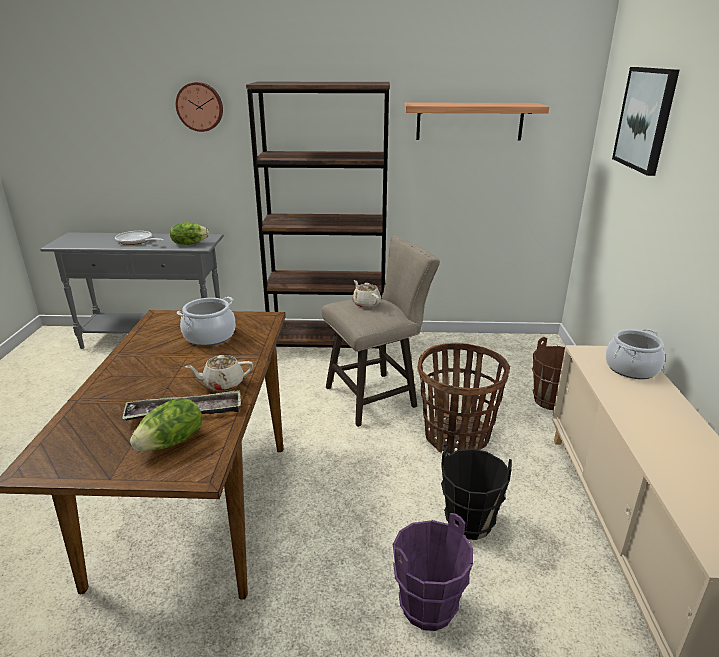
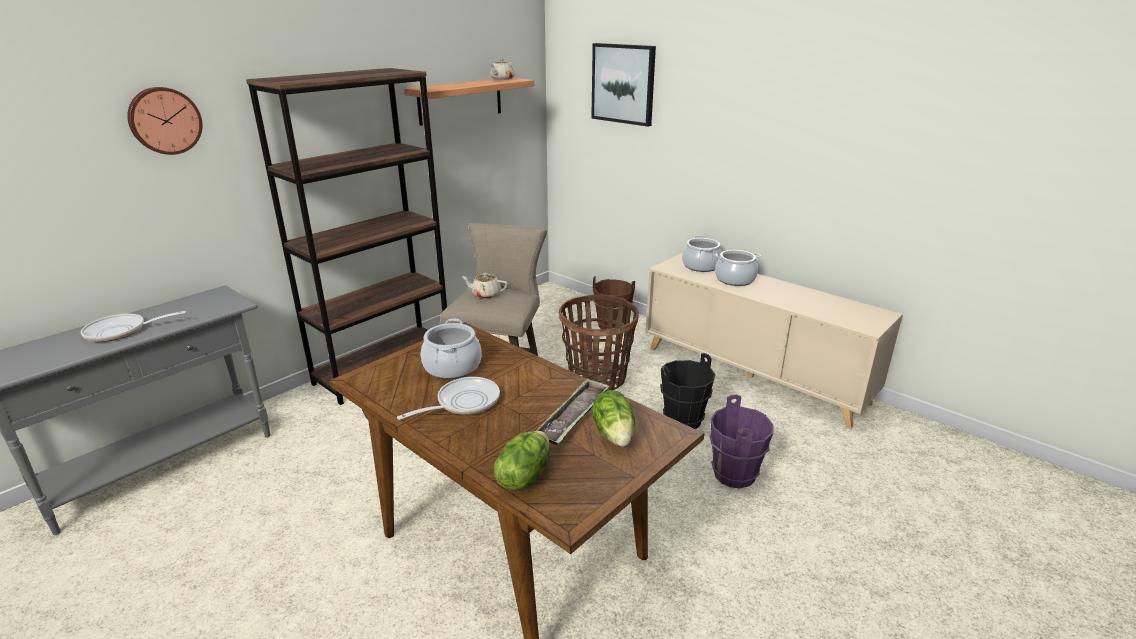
camera: 50 degrees left, 0 degrees up
(162, 361) = (463, 403): none -> frying pan
(189, 243) = (211, 307): lettuce -> lettuce (523, 476)
(222, 384) = (552, 386): beige teapot -> beige teapot (502, 79)
(643, 400) = (735, 280): none -> cooking pot

